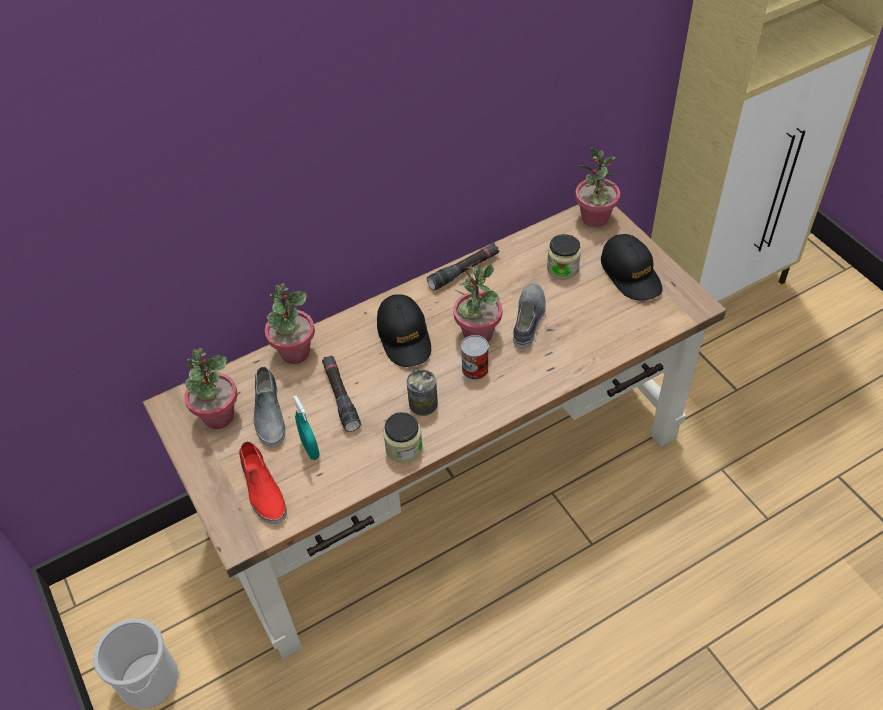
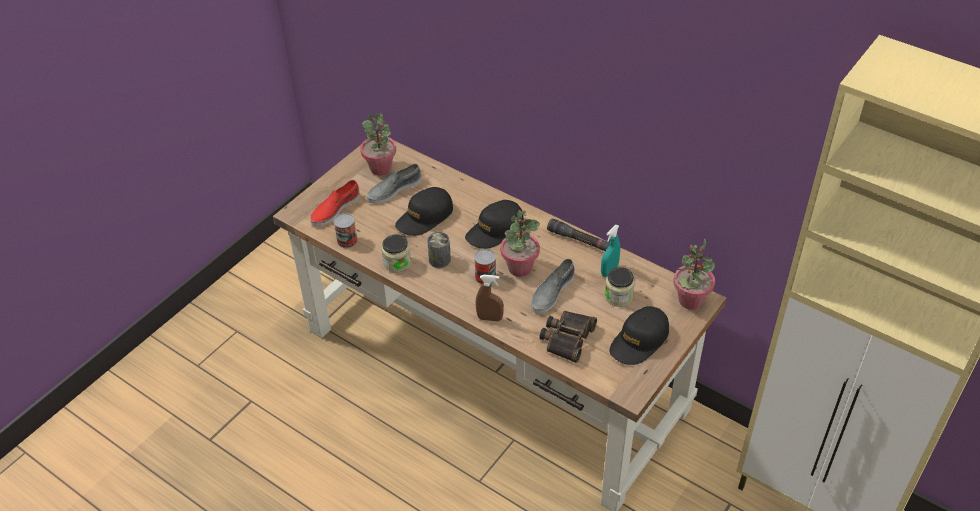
camera: 65 degrees right, 5 degrees down
(148, 679) = (272, 273): bucket -> none
(295, 352) = (450, 182): potted plant -> none
(310, 449) = (375, 219): turquoise spray bottle -> turquoise spray bottle (609, 270)
(331, 491) = (347, 240): none -> can
(341, 397) = (424, 217): black flashlight -> black cap
(529, 319) = (552, 292): grey shoe -> grey shoe turned 135 degrees clockwise
(541, 385) = (490, 318): none -> brown spray bottle
(601, 329) = (566, 338): none -> binoculars

